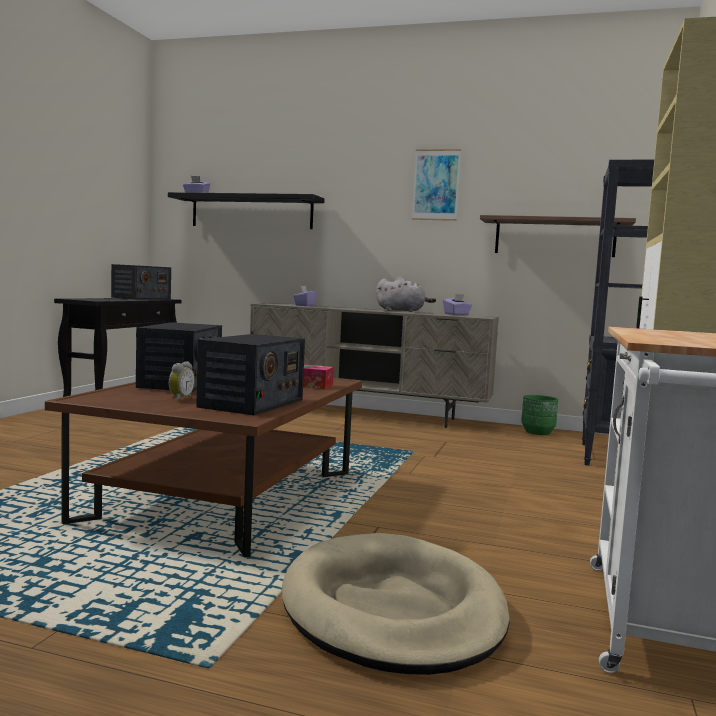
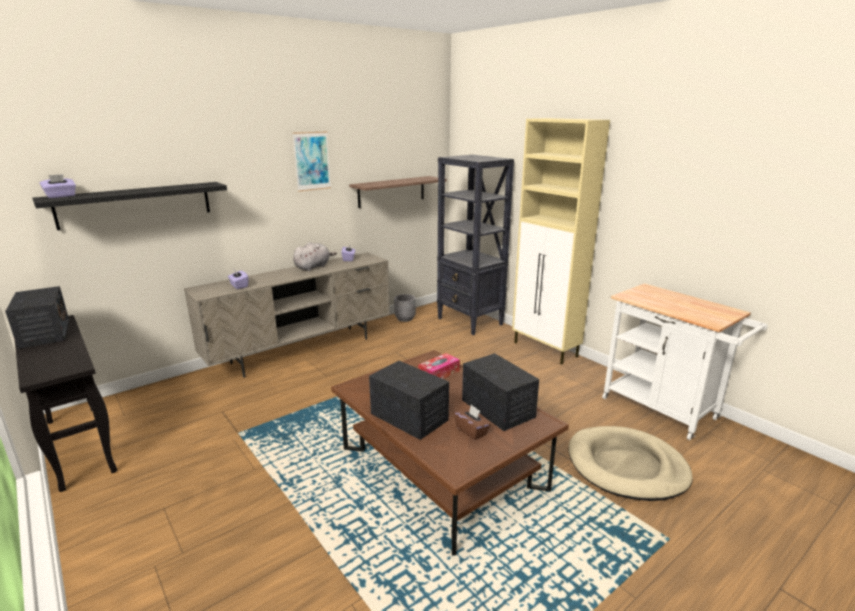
camera: 55 degrees left, 15 degrees up
(179, 399) = (472, 431): alarm clock -> brown tissue box
(538, 432) = (405, 318): green planter -> grey planter

